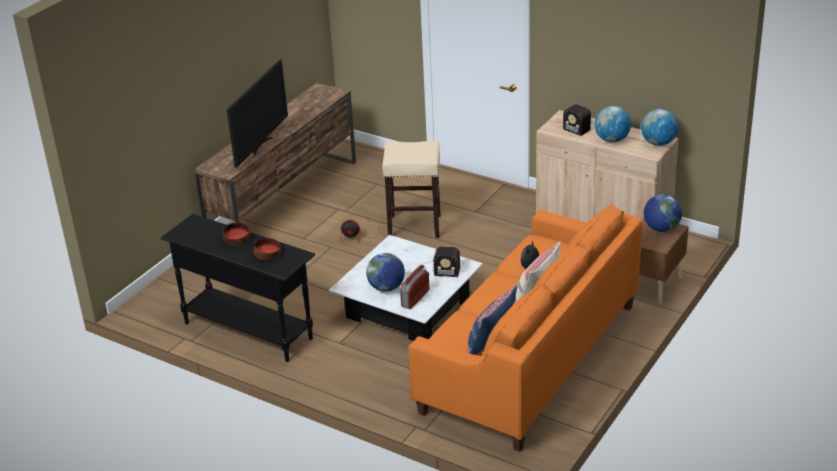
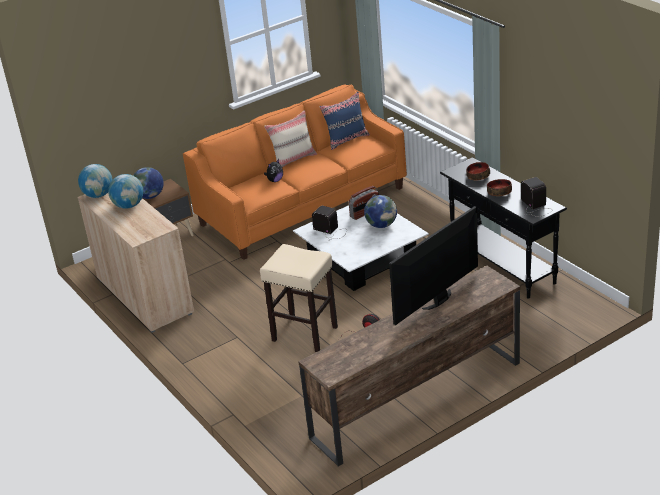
camera: 155 degrees left, 0 degrees up
(571, 126) = (144, 226): radio -> radio (536, 206)

